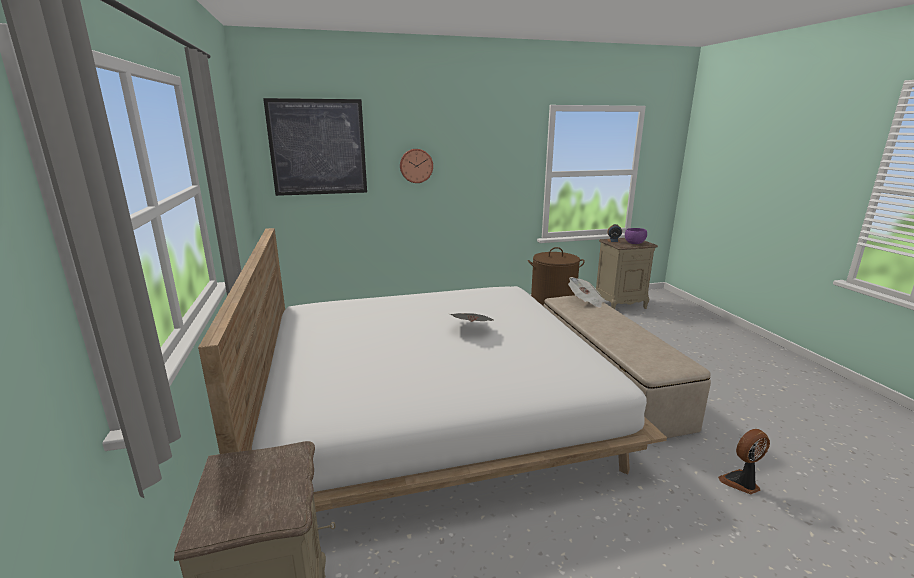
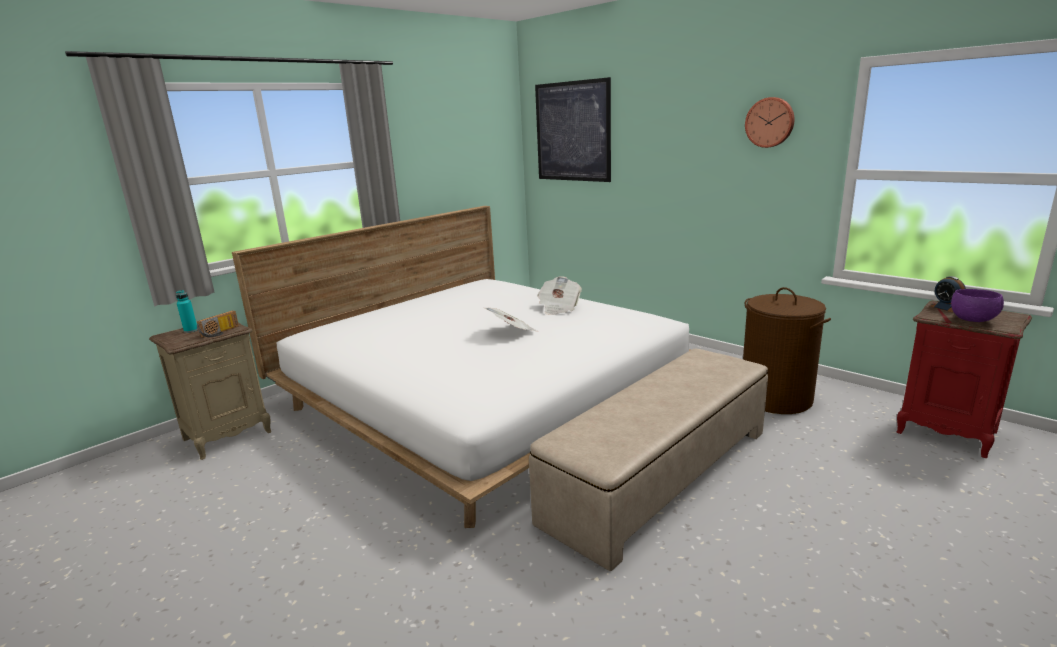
camera: 60 degrees right, 0 degrees up
(227, 498) = (191, 330): none -> turquoise bottle
(292, 467) = (221, 333): none -> radio
(416, 165) = (660, 153): wall clock -> wall clock (770, 122)
(585, 301) = (722, 367): newspaper -> newspaper (558, 308)
(621, 305) = (947, 433): beige nightstand -> red nightstand
(741, 483) = (516, 622): fan -> none

